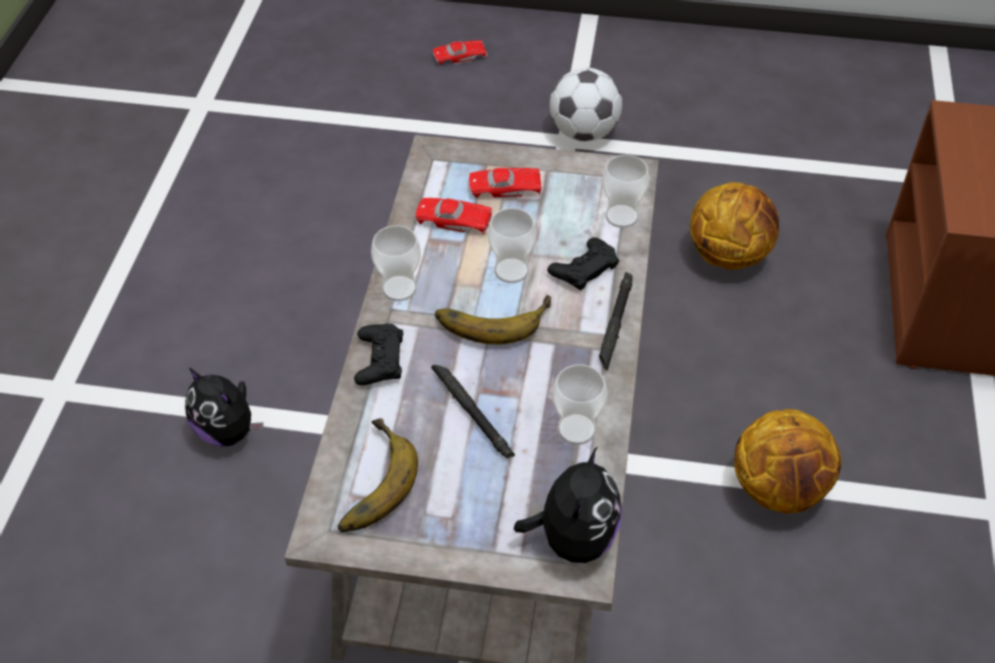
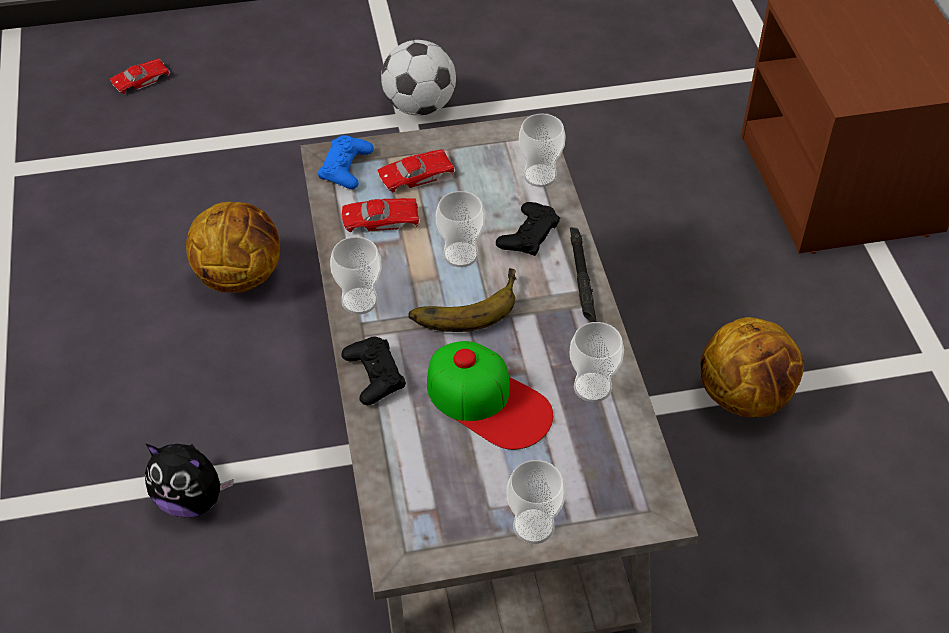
camera: 20 degrees left, 0 degrees up
(367, 482) = (419, 495): banana -> none
(445, 164) = (346, 167): none -> blue game controller
(457, 543) = (533, 526): none -> cup
(460, 56) = (260, 58): red toy car -> red toy car (141, 80)
(472, 413) = (488, 401): black flashlight -> cap
(573, 538) = (637, 488): plush toy -> none
(729, 255) = (608, 191): basketball -> basketball (240, 276)

